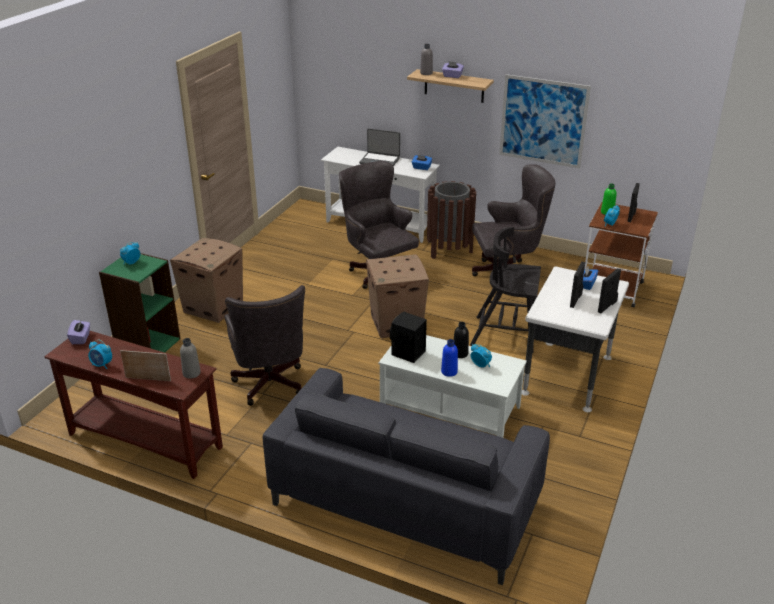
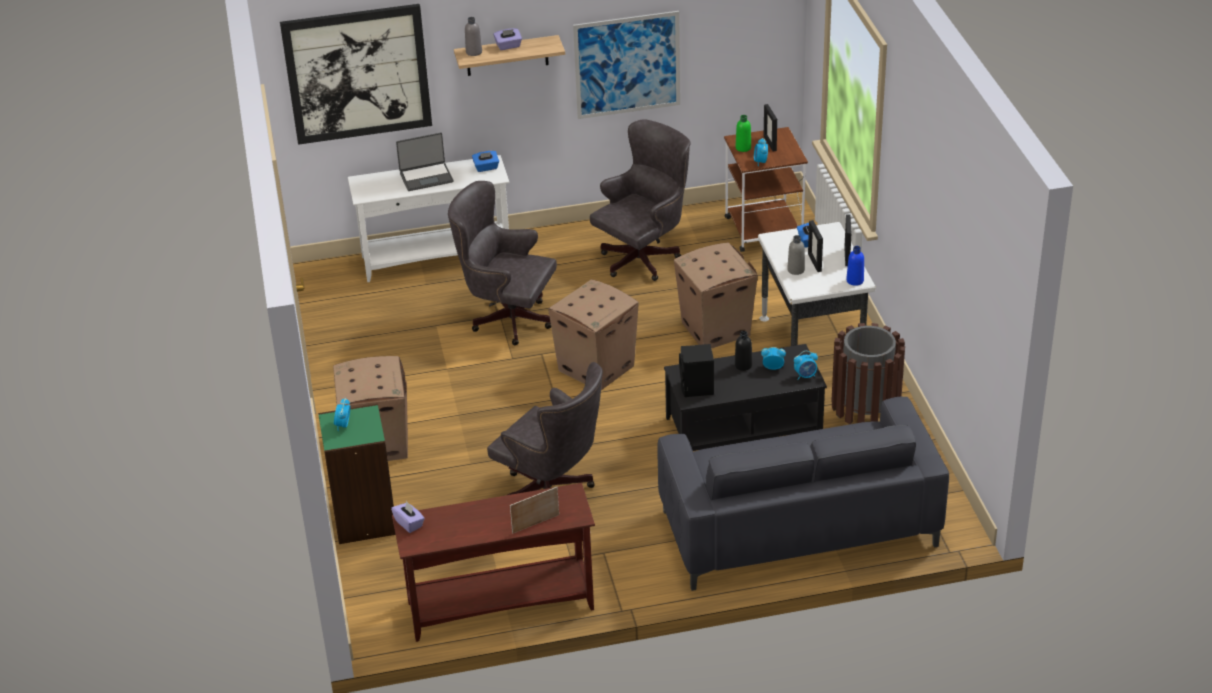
camera: 35 degrees left, 5 degrees up
(102, 365) = (471, 535): alarm clock -> alarm clock (805, 376)
(191, 373) = (567, 498): grey bottle -> grey bottle (796, 270)
(351, 69) = (357, 73): none -> picture
(449, 250) = (553, 257): brown trash can -> brown trash can (864, 420)
(449, 372) = (753, 387): blue bottle -> blue bottle (855, 280)
(449, 408) = (744, 428): white coffee table -> black coffee table
(506, 334) = (715, 329): black chair -> cardboard box

